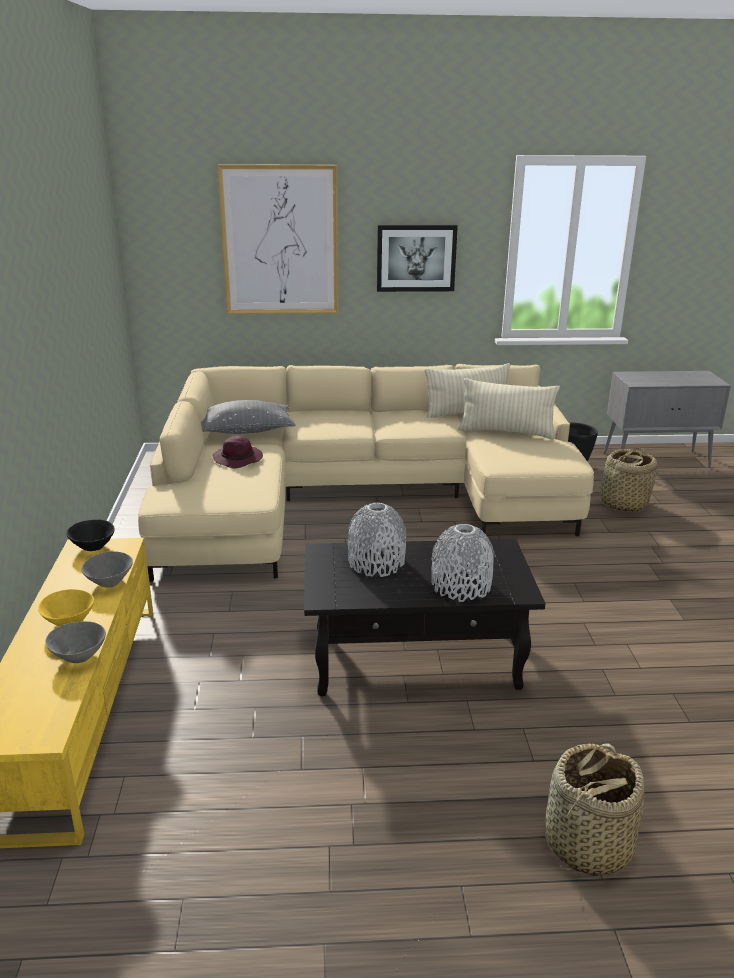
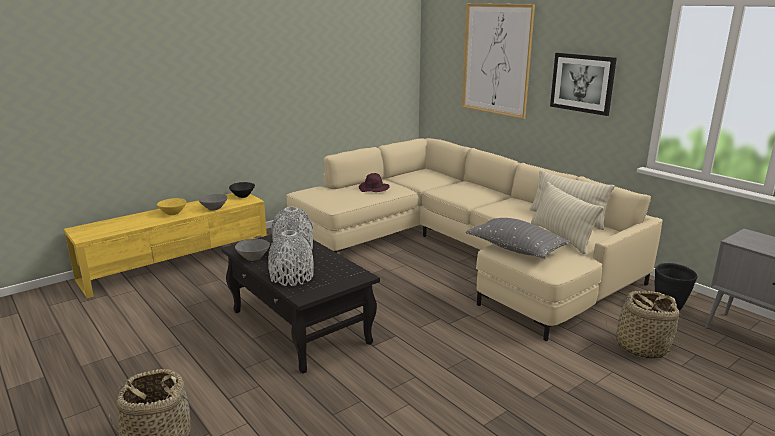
camera: 55 degrees right, 5 degrees down
(78, 656) = (147, 223): grey bowl -> grey bowl (253, 258)
(245, 431) = (413, 180): grey pillow -> grey pillow (516, 249)

